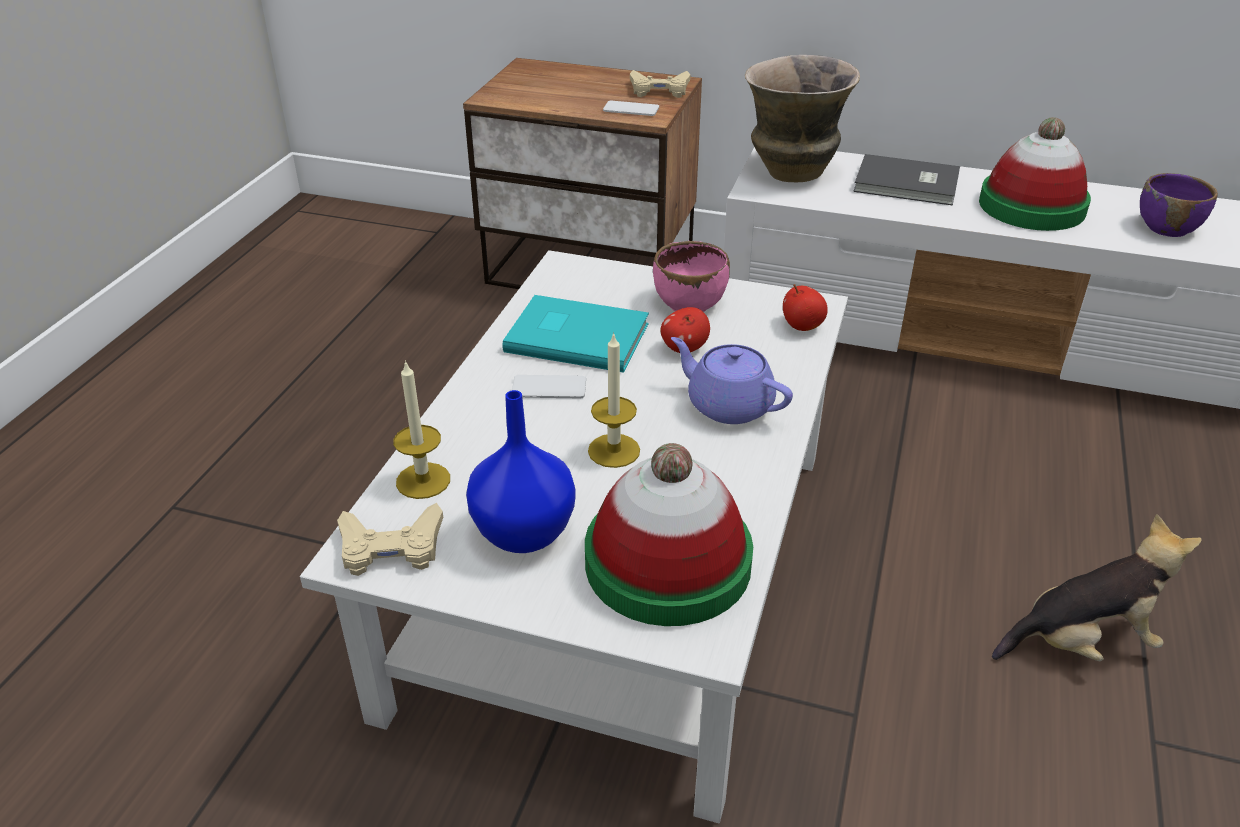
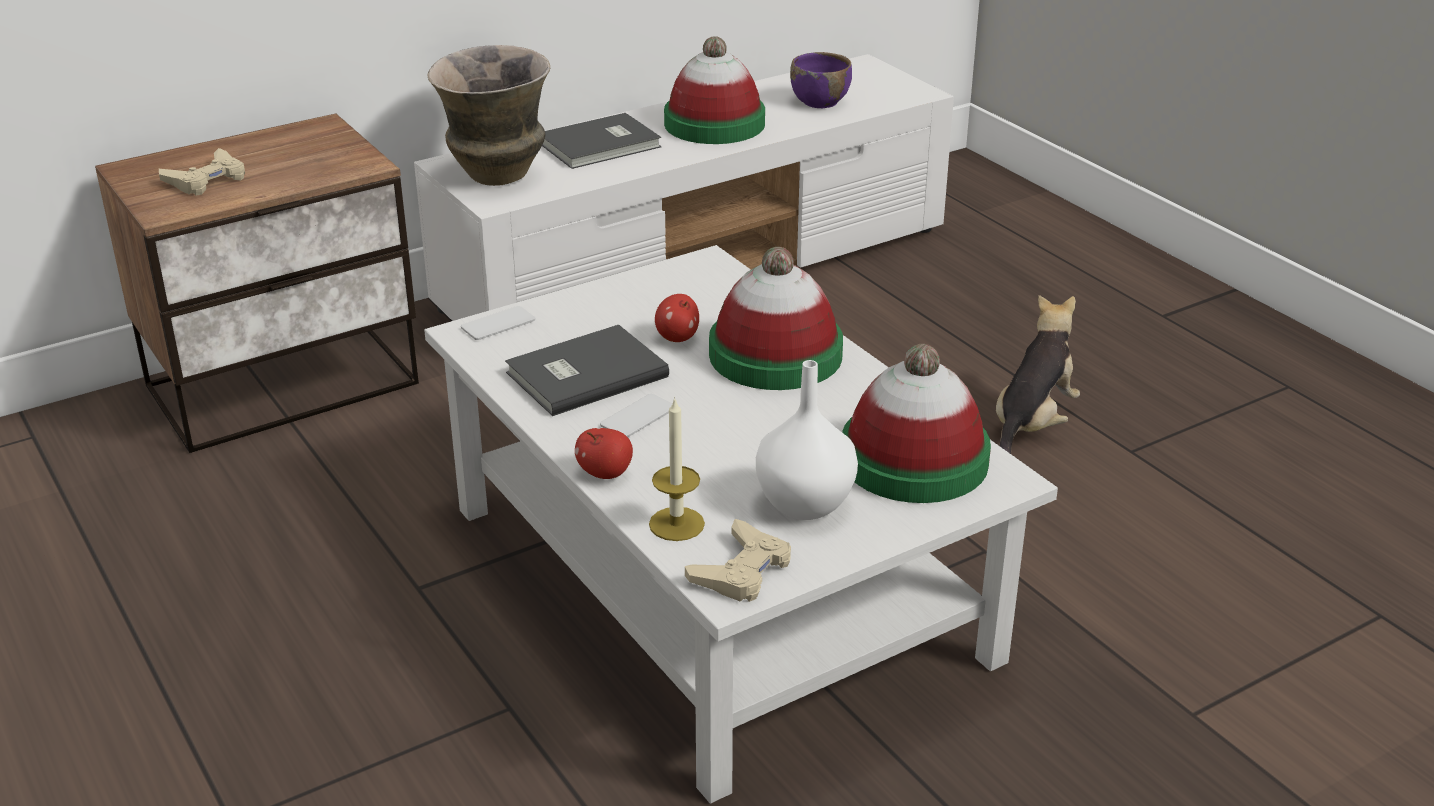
camera: 50 degrees left, 5 degrees down
(526, 534) = (807, 503): blue vase -> white vase
(576, 335) = (583, 374): turquoise book -> grey book
(614, 450) = (761, 425): candle -> none
(631, 109) = (334, 166): phone -> phone (498, 324)
(659, 90) = (321, 139): beige game controller -> beige game controller (207, 180)
(689, 303) = (620, 307): pink bowl -> none
(728, 405) = (775, 355): purple teapot -> hat
(802, 326) = (725, 280): apple -> apple (605, 473)

